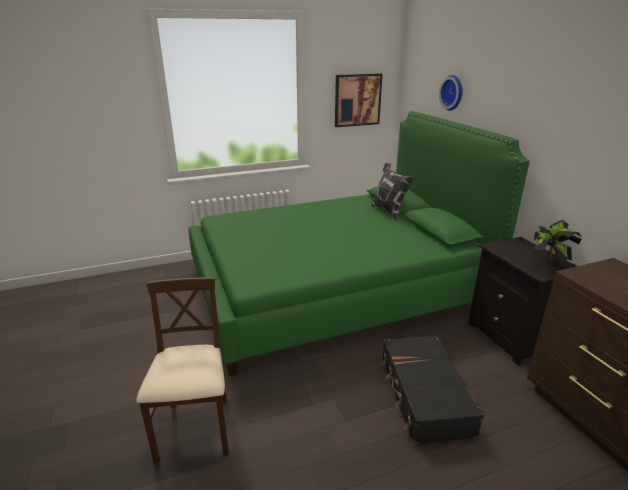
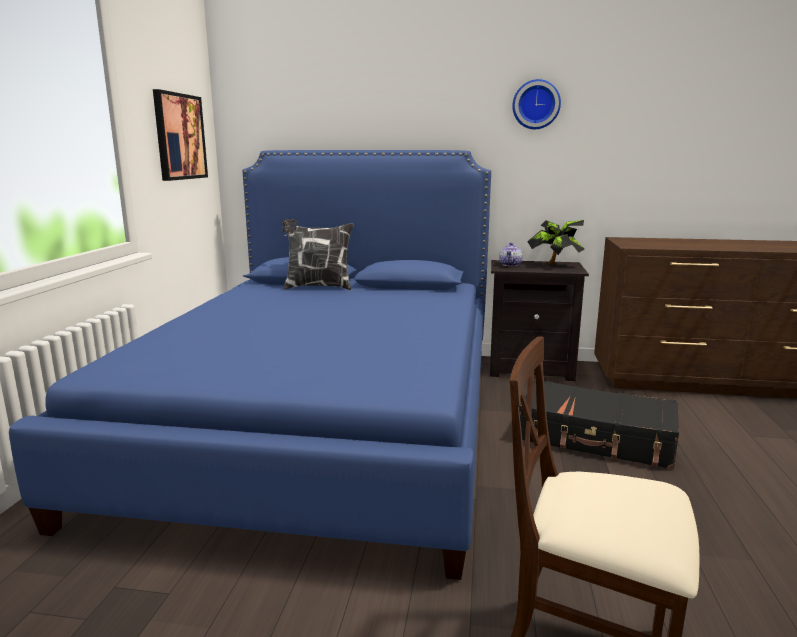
camera: 60 degrees left, 10 degrees down
(334, 287) = (323, 419): green bed -> blue bed
(453, 92) = (337, 115): wall clock -> wall clock (536, 105)
(514, 246) = (510, 265): none -> teapot

